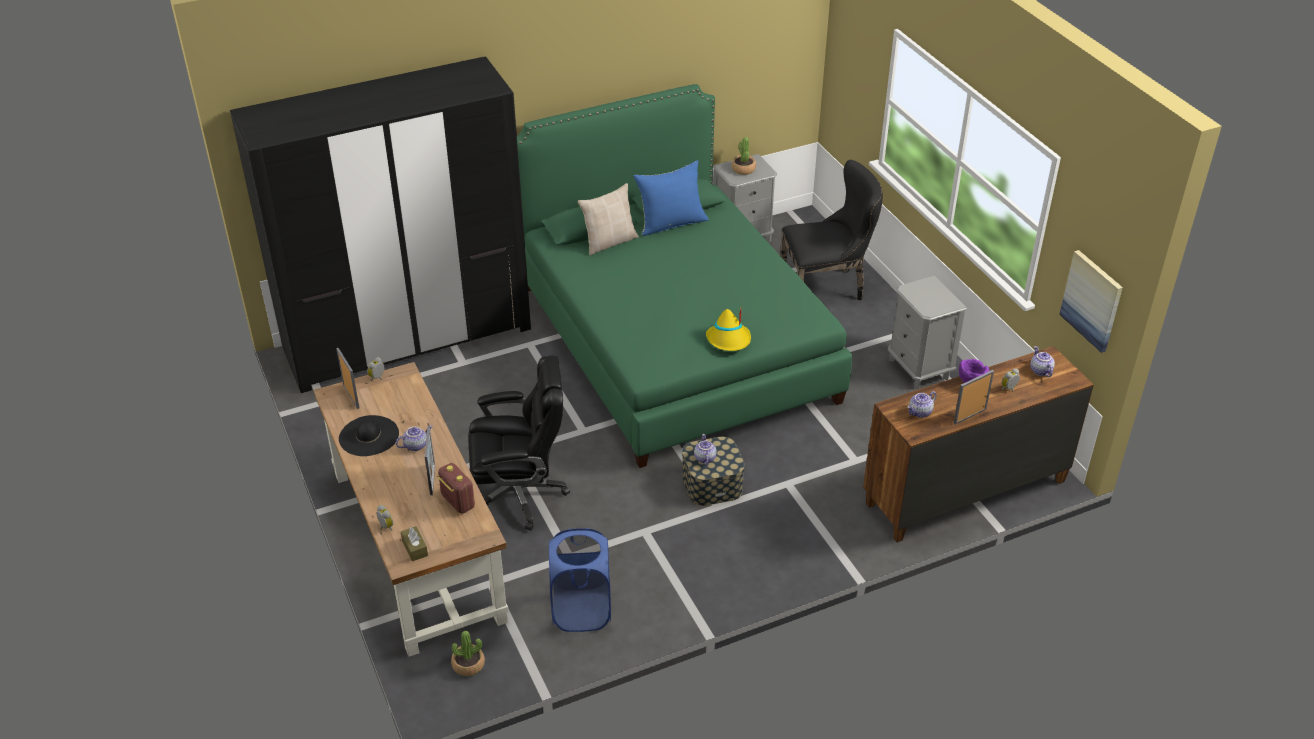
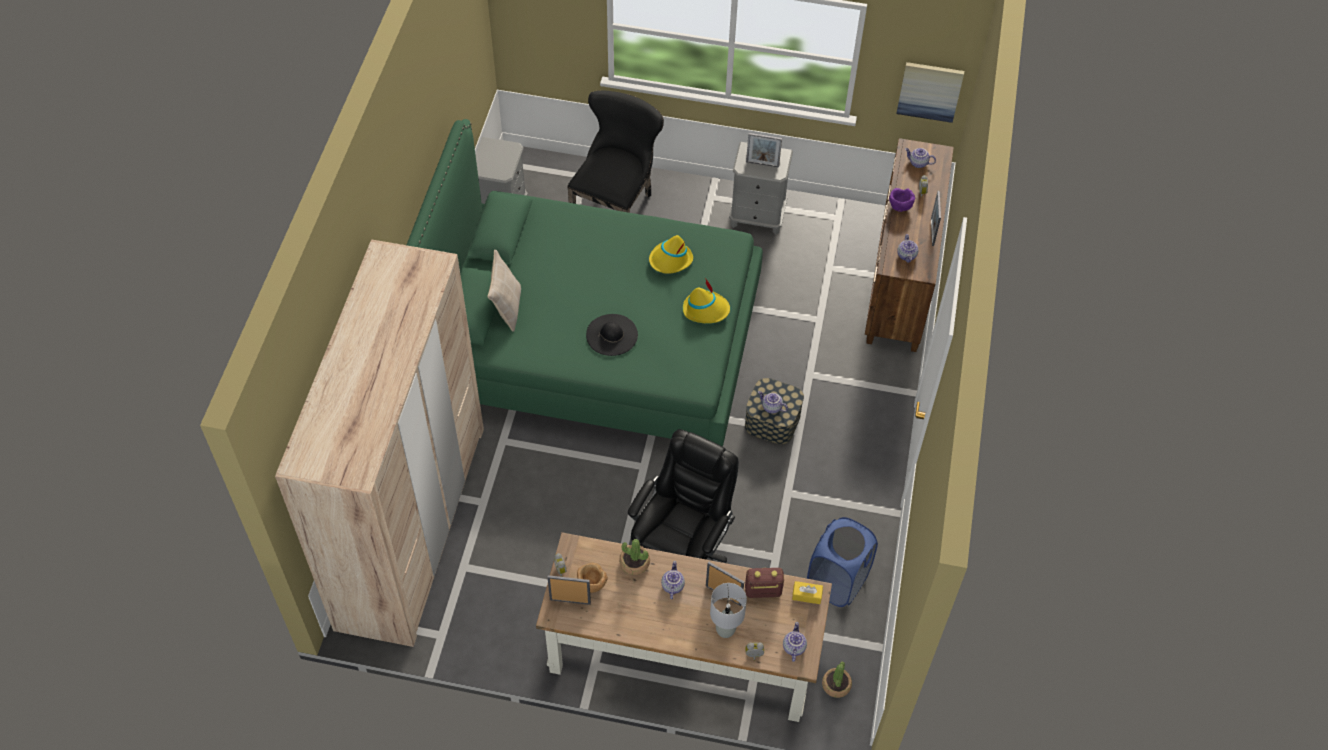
camera: 55 degrees left, 15 degrees up
(369, 436) = (633, 613): black hat -> black hat (612, 335)
(378, 400) = (592, 584): none -> brown bowl
(397, 497) = (725, 630): none -> grey table lamp
(408, 338) = (412, 525): black wardrobe -> beige wardrobe
(415, 548) = (793, 647): brown tissue box -> teapot
(478, 532) = (807, 595): none -> yellow tissue box
(671, 223) = (521, 252): blue pillow -> none
(743, 169) = (494, 160): potted plant -> potted plant (634, 563)
(757, 298) = (670, 260): none -> yellow hat
(926, 298) = (762, 164): none -> picture frame

